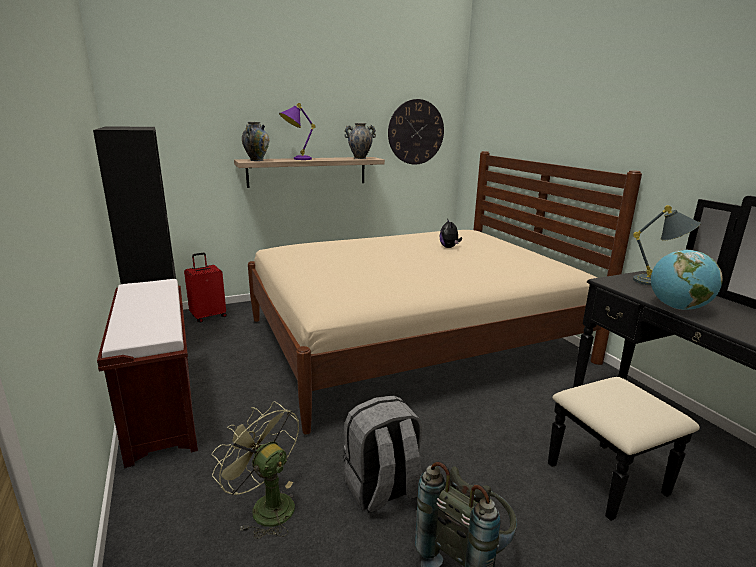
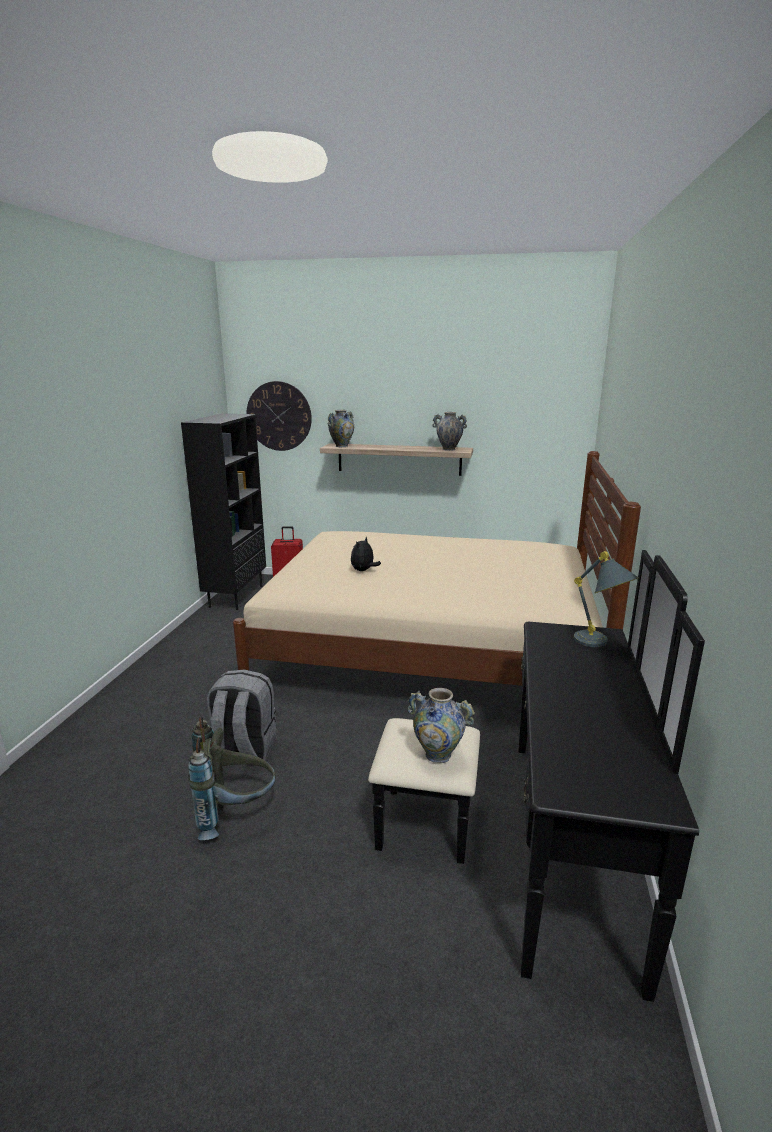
camera: 35 degrees right, 0 degrees up
(161, 408) = (183, 644): brown bench -> none
(265, 506) = (167, 727): green fan -> none
(296, 159) = (380, 447): purple table lamp -> none
(416, 132) = (529, 422): wall clock -> wall clock (279, 416)
(449, 247) = (481, 560): plush toy -> plush toy (363, 570)
(648, 406) = (438, 755): none -> vase
(677, 308) = (546, 670): globe -> none

